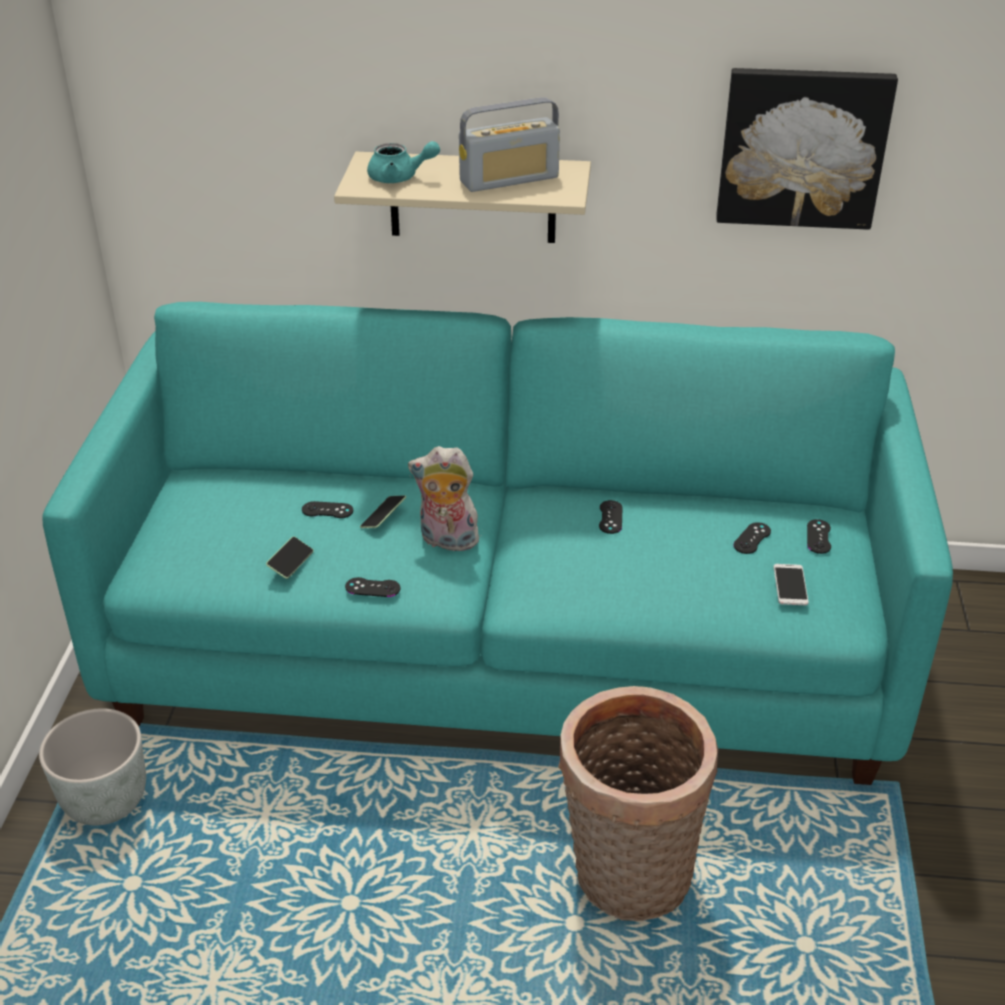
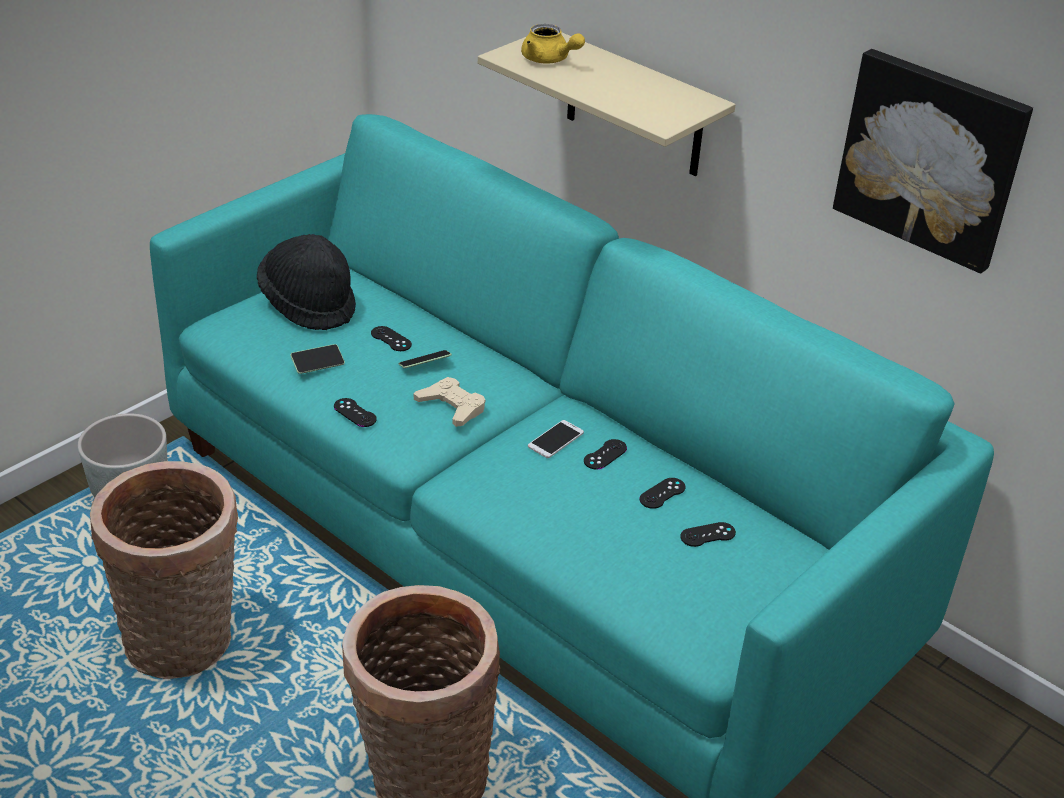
camera: 35 degrees right, 0 degrees up
(216, 515) = (309, 304): none -> black hat
(308, 900) = (184, 644): none -> basket
(399, 178) = (549, 60): turquoise teapot -> yellow teapot
(446, 541) = (451, 407): plush toy -> beige game controller
(509, 179) = (637, 93): radio -> none
(790, 585) = (691, 590): phone -> phone (555, 440)
(818, 537) = (775, 566): black game controller -> black game controller (662, 493)

